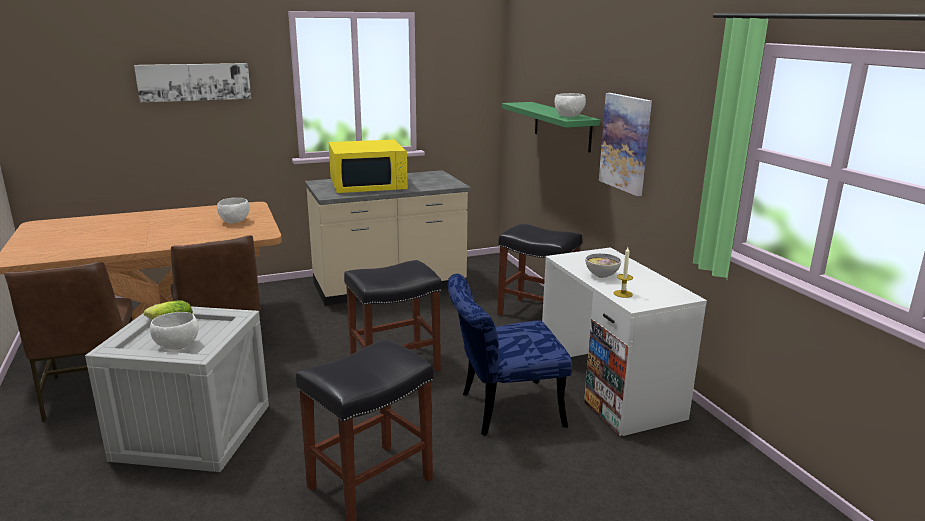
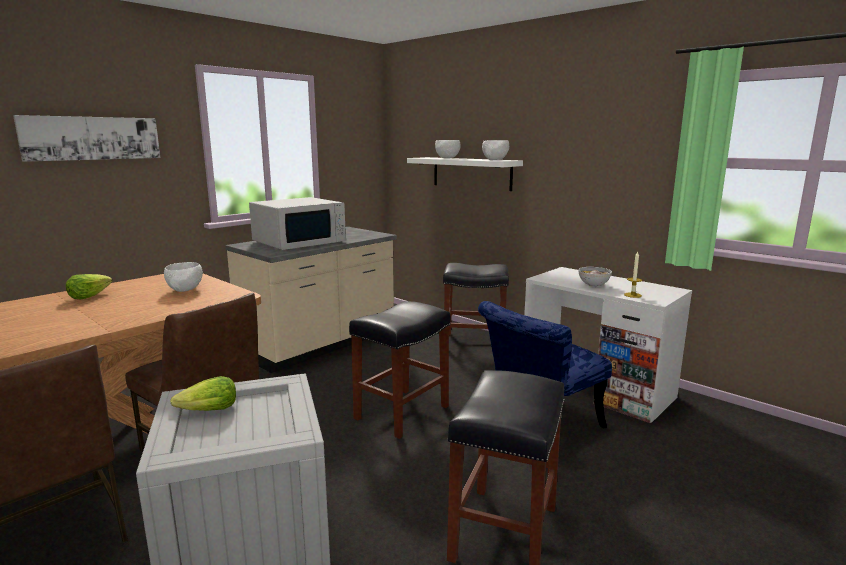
camera: 25 degrees left, 5 degrees down
(167, 217) = (89, 296): none -> lettuce
(177, 346) = (251, 432): white bowl -> white bowl (448, 158)
(369, 185) = (299, 242): yellow microwave -> white microwave
(562, 126) = (471, 173): green shelf -> white shelf
(625, 143) = (558, 176): picture -> none

